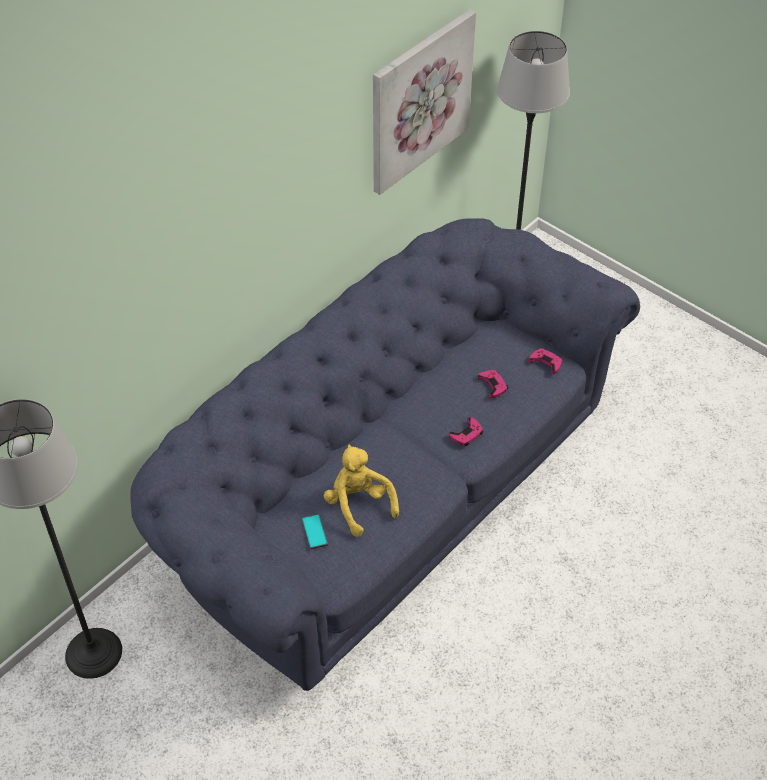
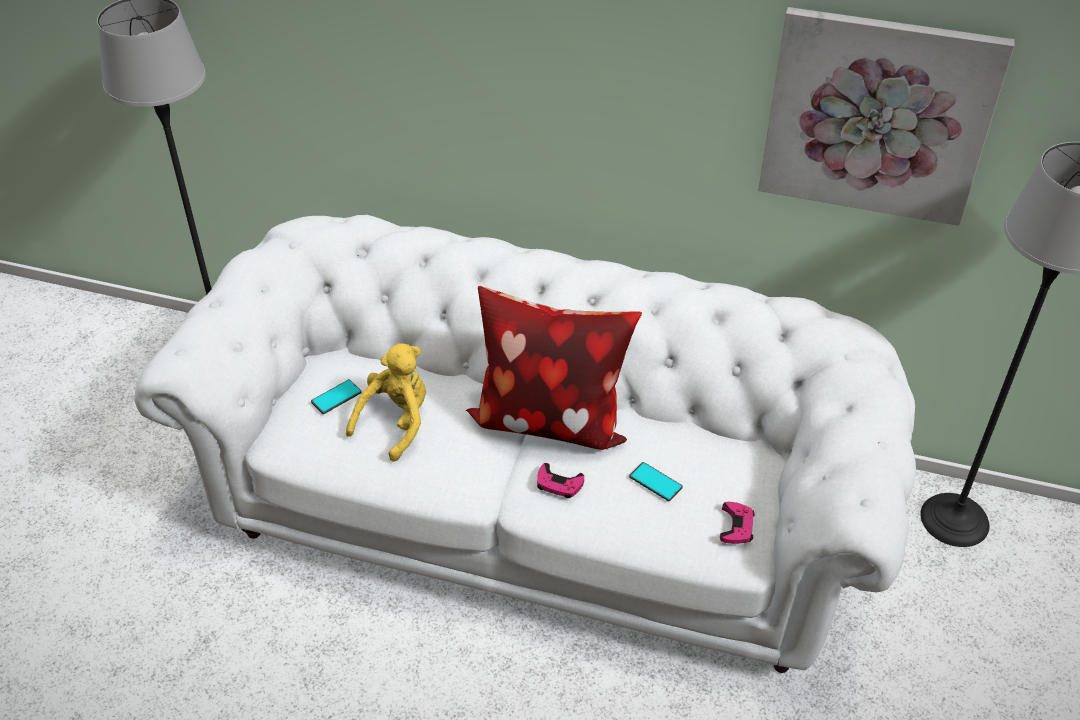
camera: 65 degrees right, 5 degrees down
(385, 494) = (539, 508): blue sofa -> white sofa
(405, 418) = (549, 418): none -> pillow
(493, 385) = (655, 482): pink game controller -> phone

